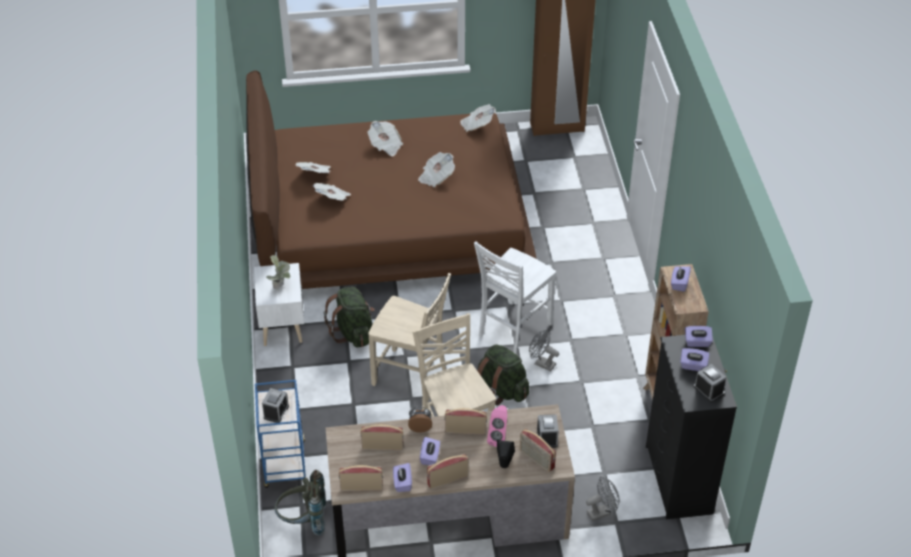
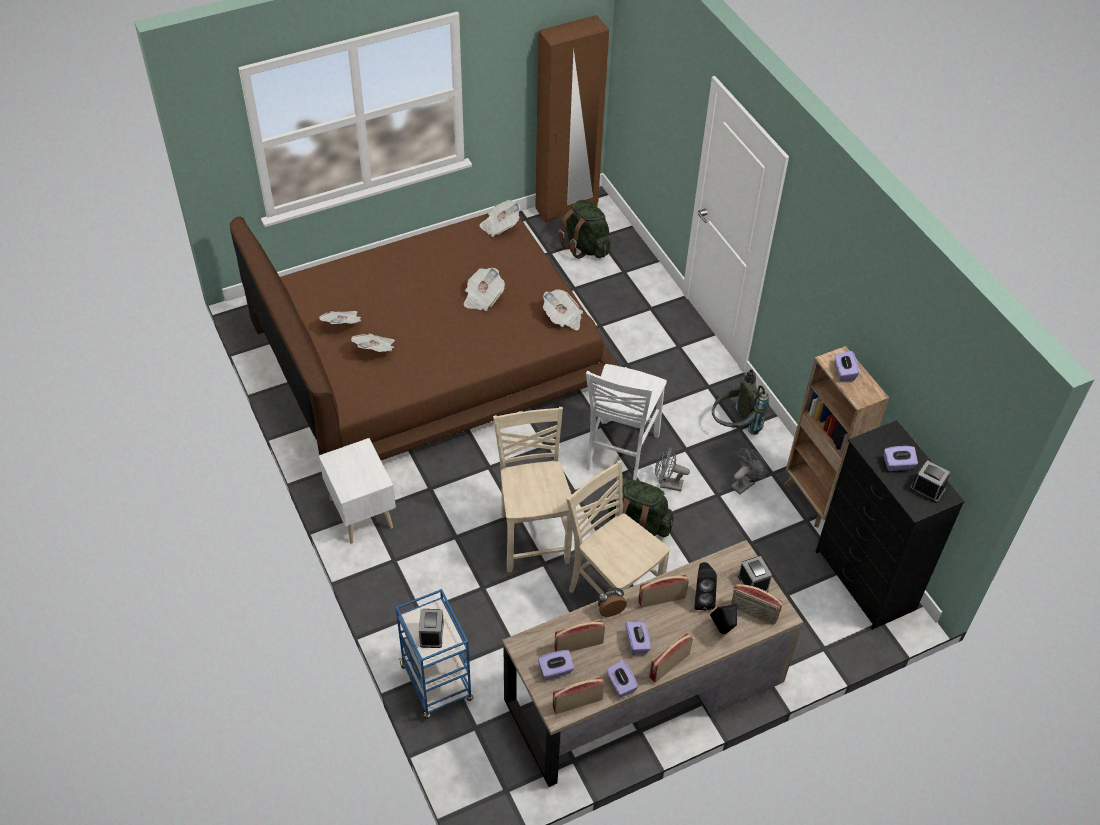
camera: 20 degrees left, 5 degrees up
(281, 286) = (361, 472): potted plant -> none
(303, 521) = (487, 747): grey backpack -> grey backpack (734, 426)
(353, 332) = (446, 501): green backpack -> green backpack (585, 247)
(385, 145) = (409, 272): newspaper -> newspaper (563, 318)
(411, 377) = (533, 537): beige chair -> beige chair turned 105 degrees counterclockwise
(498, 438) = (701, 598): pink speaker -> black speaker
(602, 512) = (804, 640): grey fan -> grey fan (745, 483)
(697, 342) = (889, 436): purple tissue box -> purple tissue box (555, 670)

